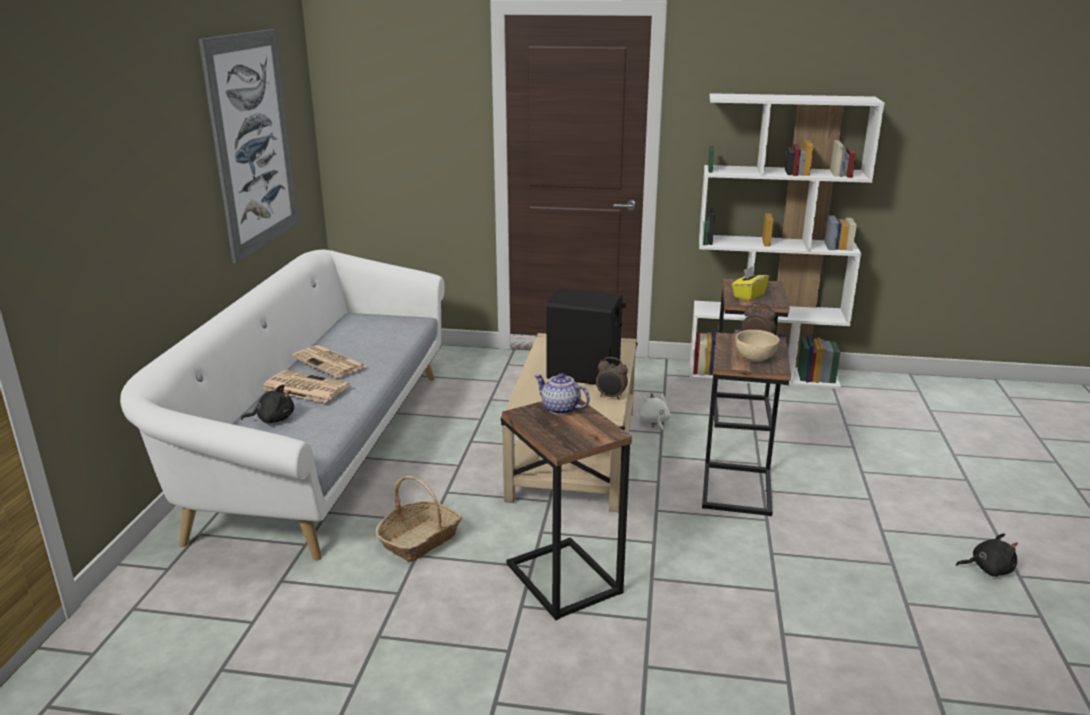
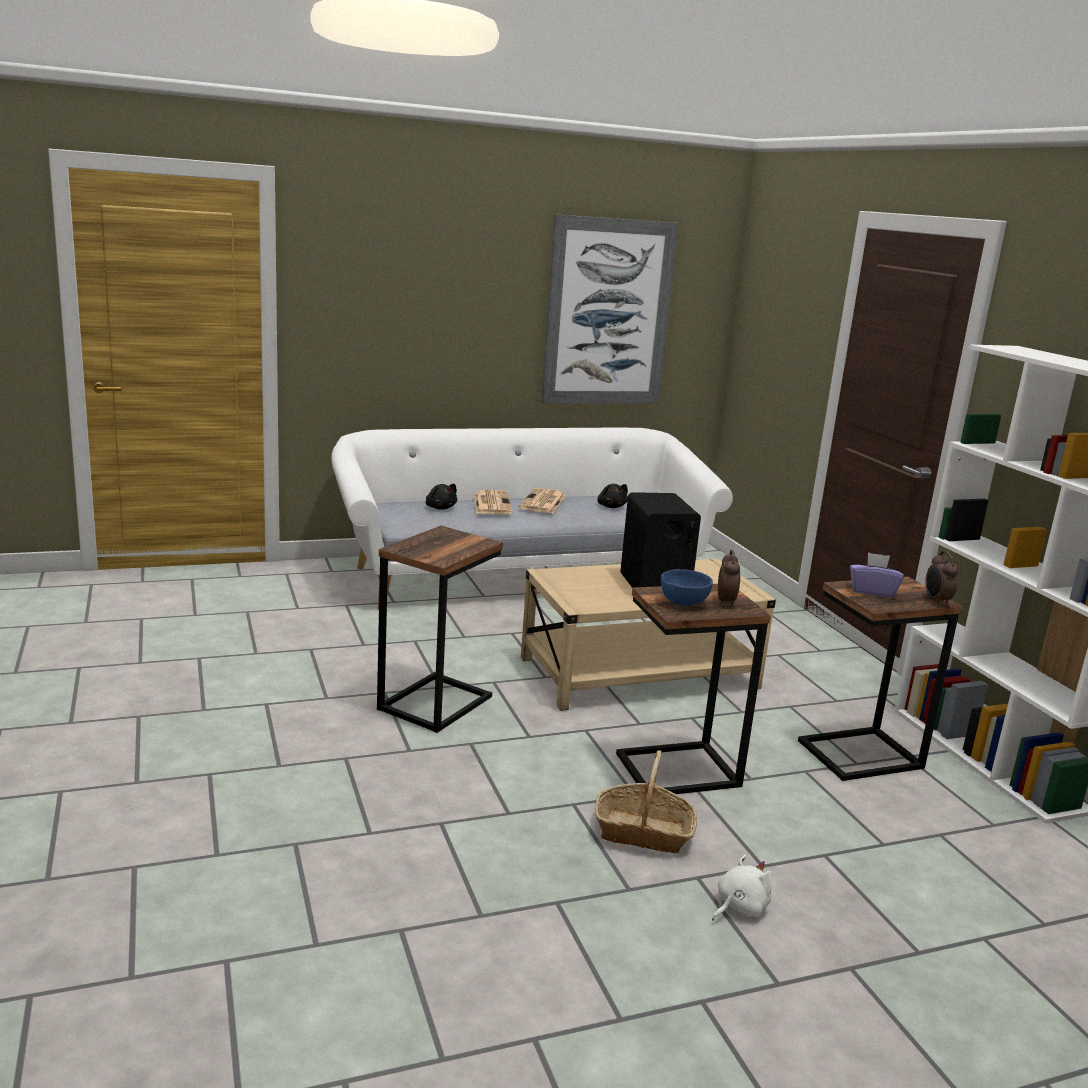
camera: 60 degrees right, 5 degrees down
(420, 540) = (435, 637): basket -> basket (643, 832)
(560, 409) = (466, 541): teapot -> none
(611, 397) = (621, 603): alarm clock -> alarm clock (936, 601)
(654, 422) = (757, 704): white plush toy -> white plush toy (739, 907)
(748, 295) = (872, 591): yellow tissue box -> purple tissue box
(754, 358) = (683, 603): beige bowl -> blue bowl
(988, 569) = (692, 970): black plush toy -> black plush toy (611, 506)

